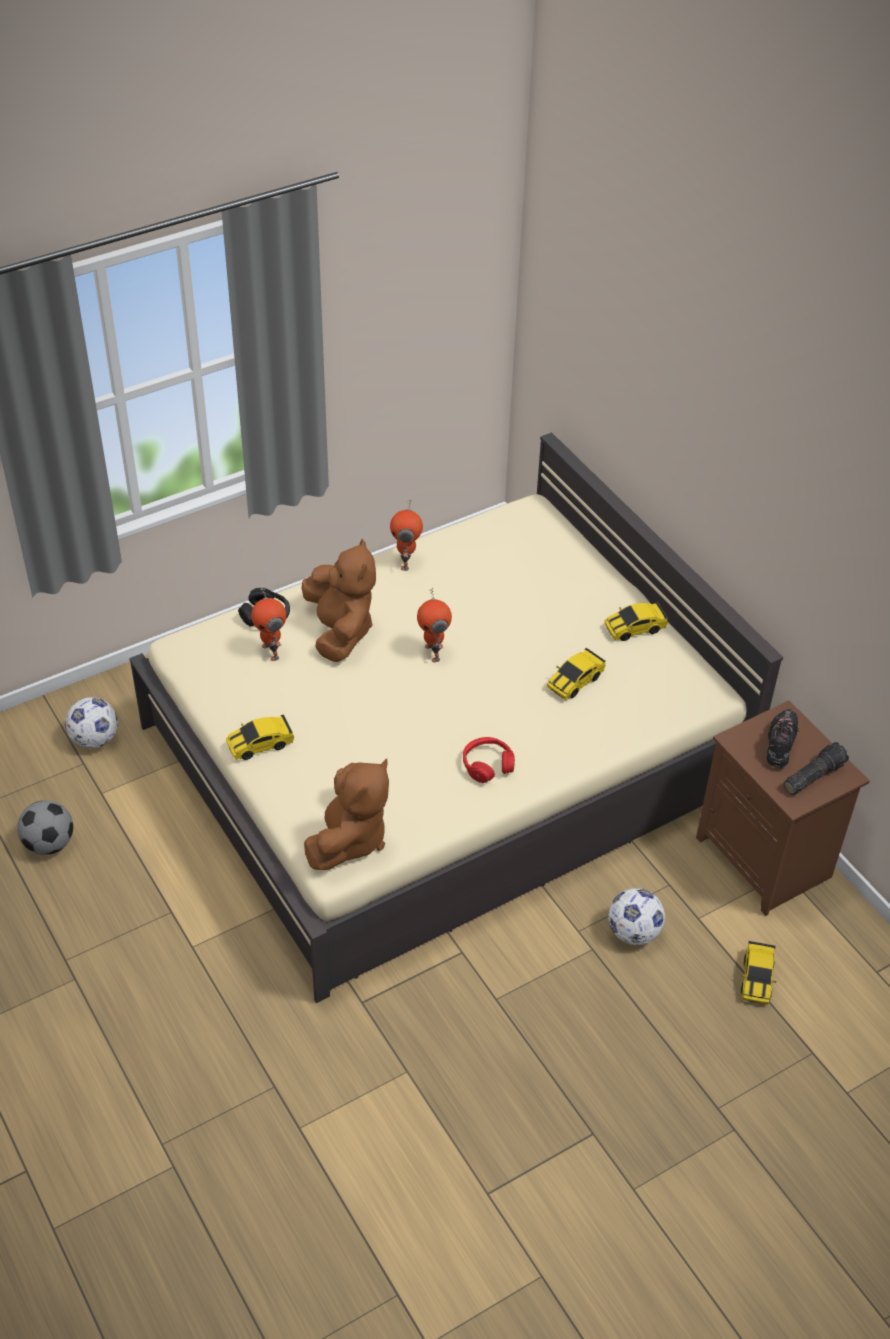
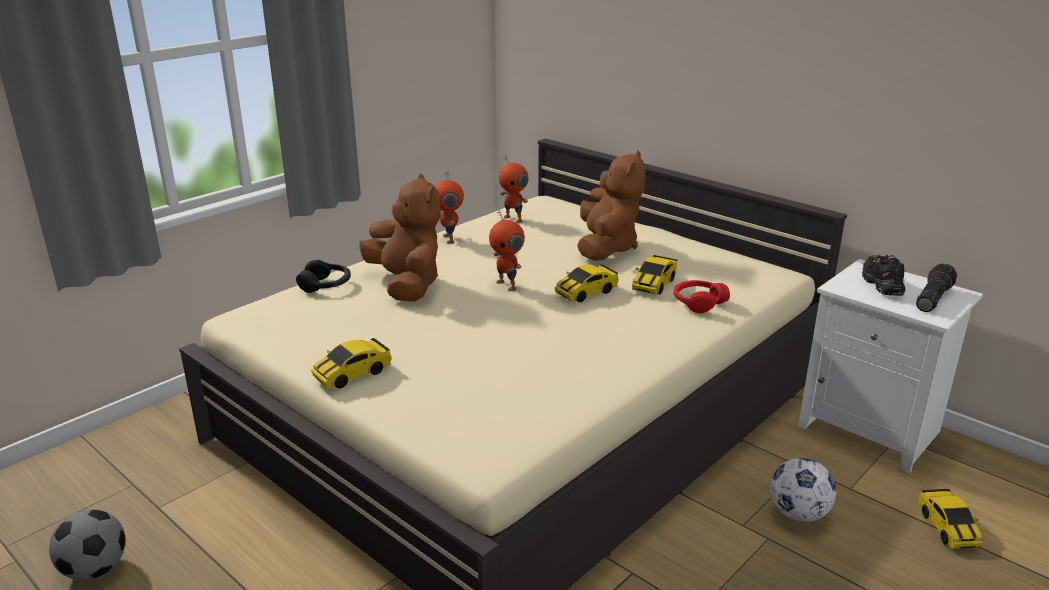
camera: 15 degrees left, 20 degrees down
(94, 739) = (145, 462): football -> none
(272, 651) = (341, 305): toy robot -> toy robot (514, 219)
(349, 839) = (493, 434): brown plush toy -> brown plush toy (606, 247)
(487, 765) = (610, 350): red headphones -> red headphones (698, 303)
(635, 628) = (681, 248): toy car -> toy car (586, 292)
(767, 859) = (873, 429): brown nightstand -> white nightstand

